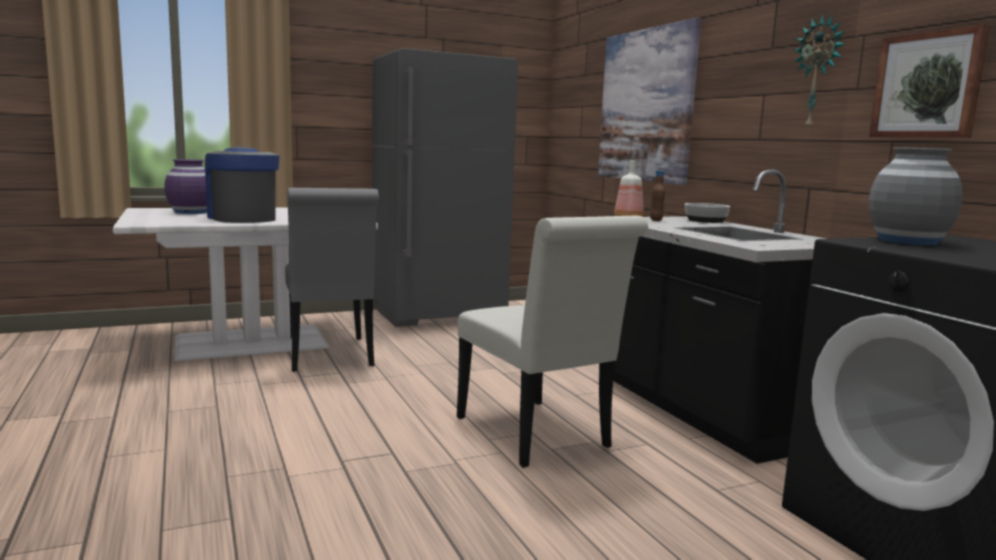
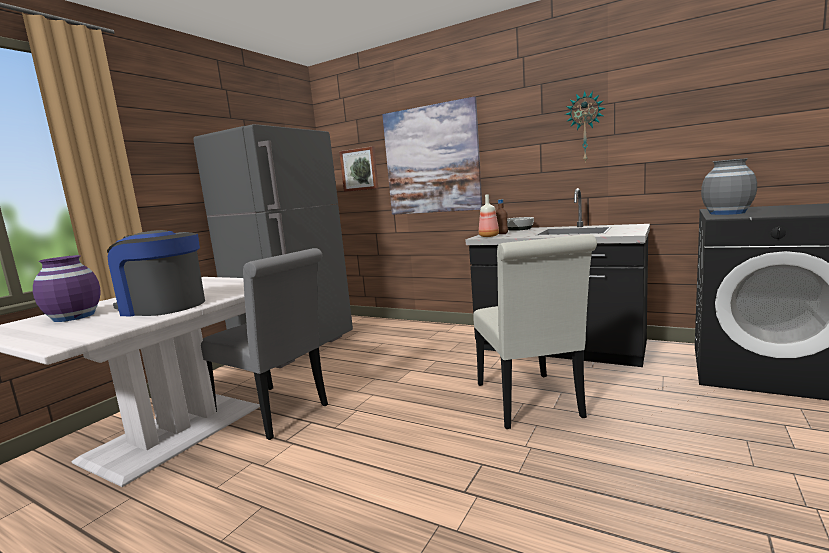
camera: 35 degrees left, 0 degrees up
(537, 436) = (530, 404): white chair -> white chair turned 60 degrees clockwise
(928, 85) = (666, 129): picture -> picture (359, 169)

